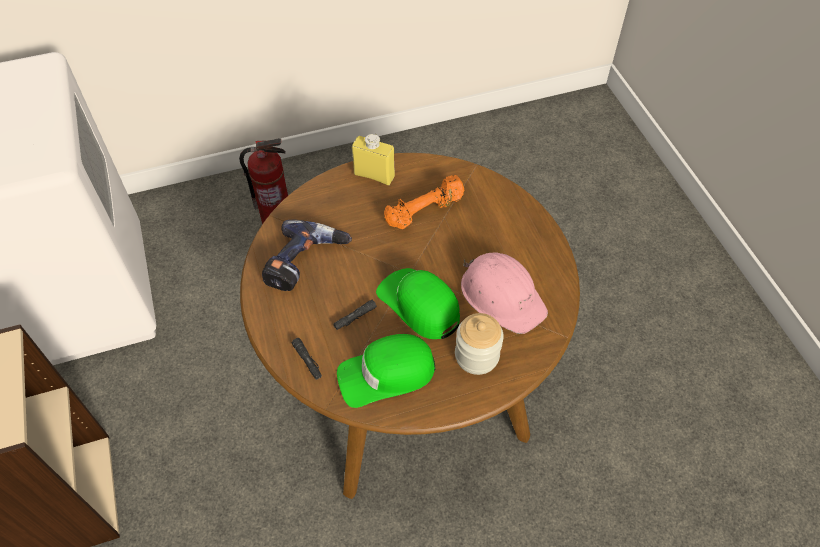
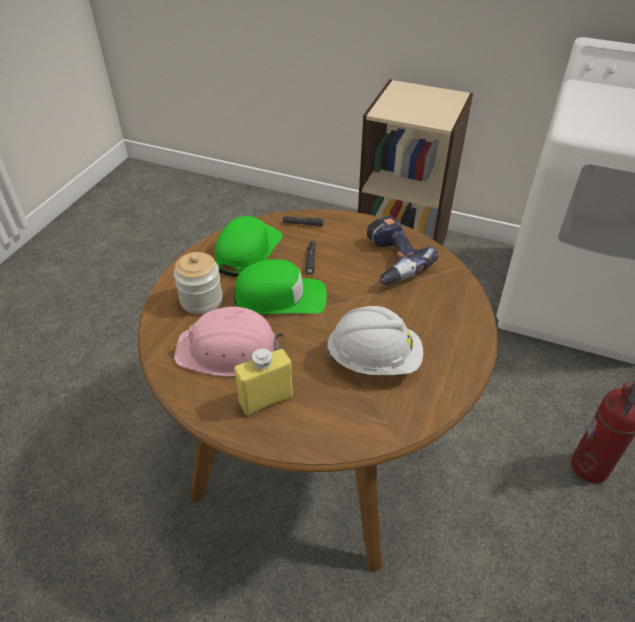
camera: 130 degrees right, 10 degrees down
(374, 175) = (458, 352): yellow bottle -> yellow bottle (266, 399)
(425, 212) = (374, 360): orange dumbbell -> white hard hat

